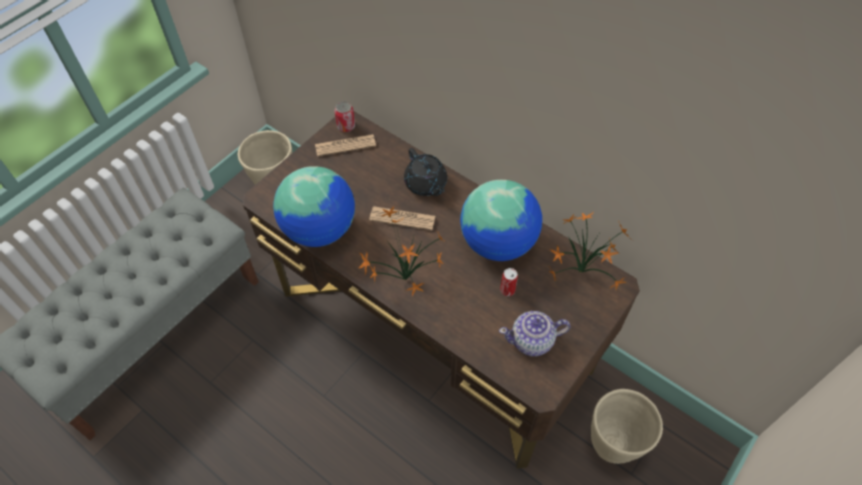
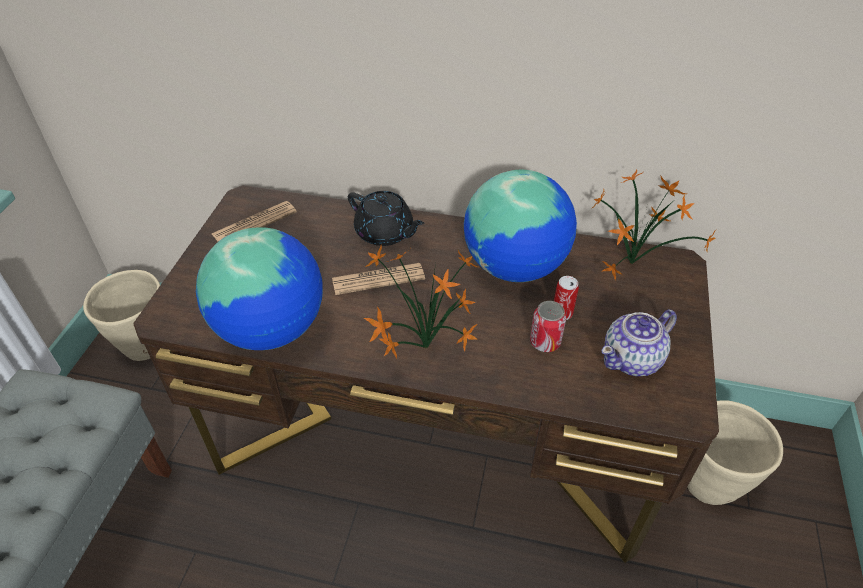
camera: 25 degrees left, 10 degrees down
(346, 126) = (244, 203): can -> can (545, 342)

